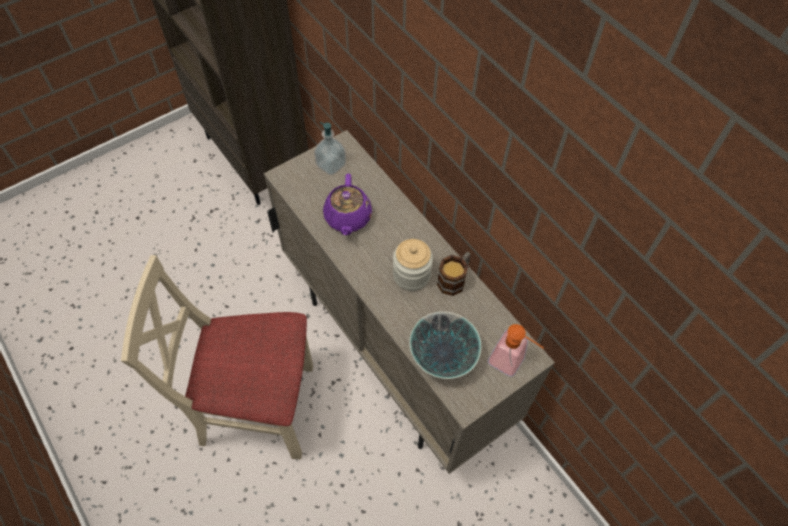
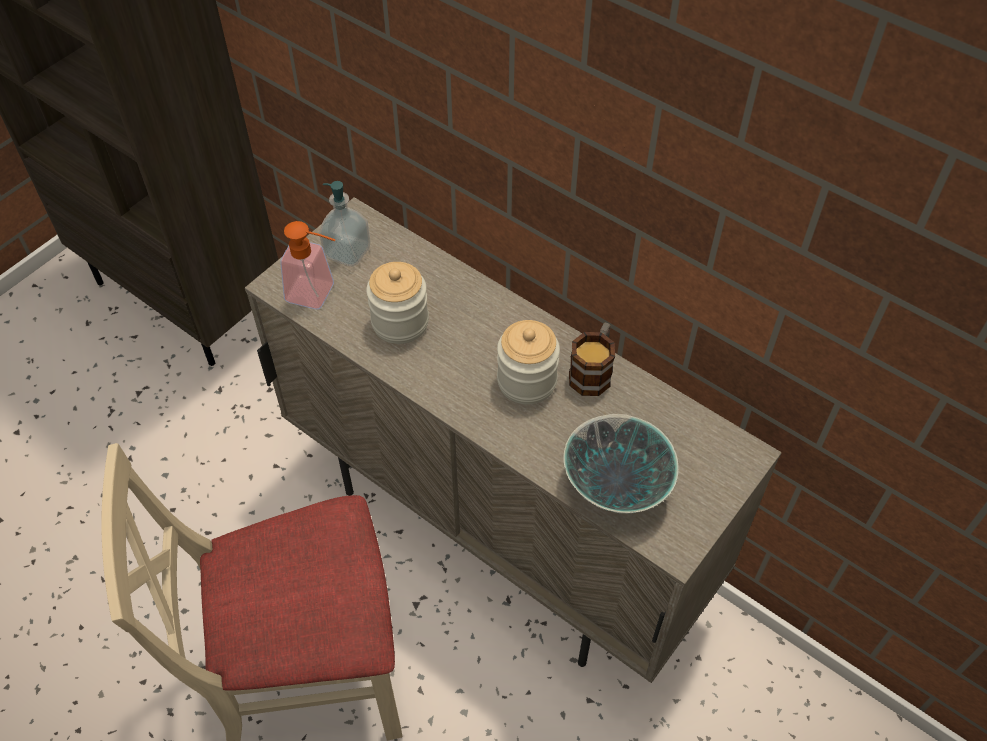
camera: 15 degrees left, 5 degrees down
(347, 218) = (400, 322): purple teapot -> jar
(511, 363) = (720, 470): soap dispenser -> soap dispenser (318, 295)

